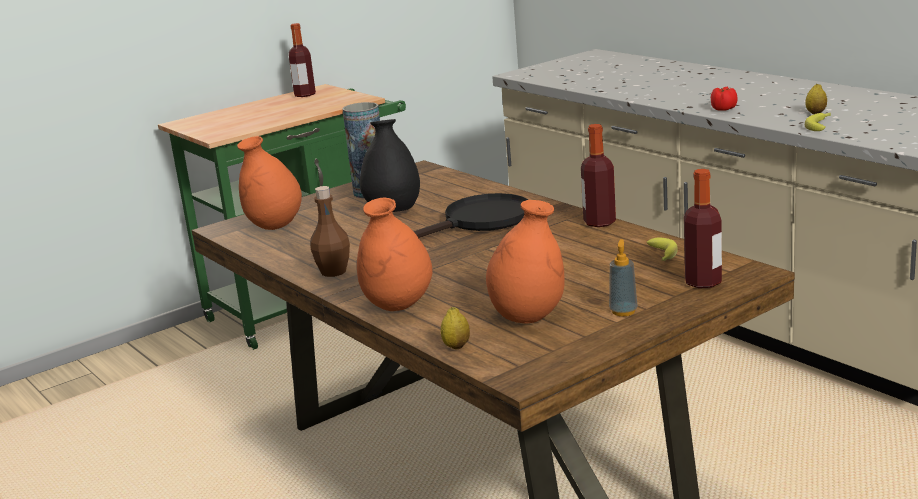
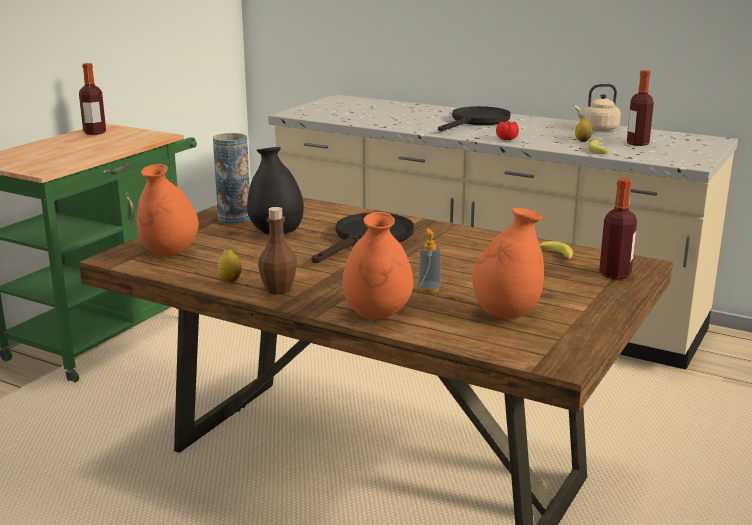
camera: 25 degrees left, 0 degrees up
(456, 346) = (472, 344): lemon -> lemon (230, 280)
(599, 222) = (476, 233): bottle -> bottle (637, 143)
(623, 311) = (580, 302): soap dispenser -> soap dispenser (429, 289)
(715, 85) = (476, 121): none -> black frying pan
(857, 97) = (597, 129): none -> beige kettle

